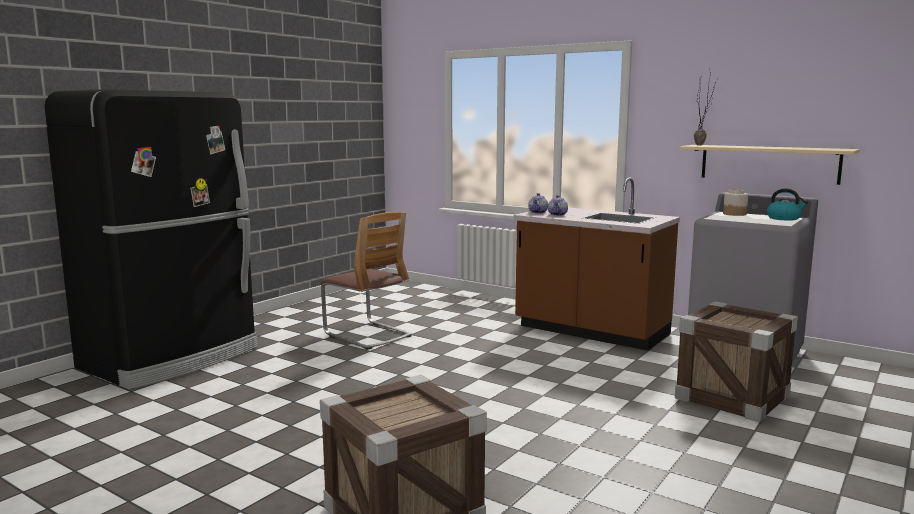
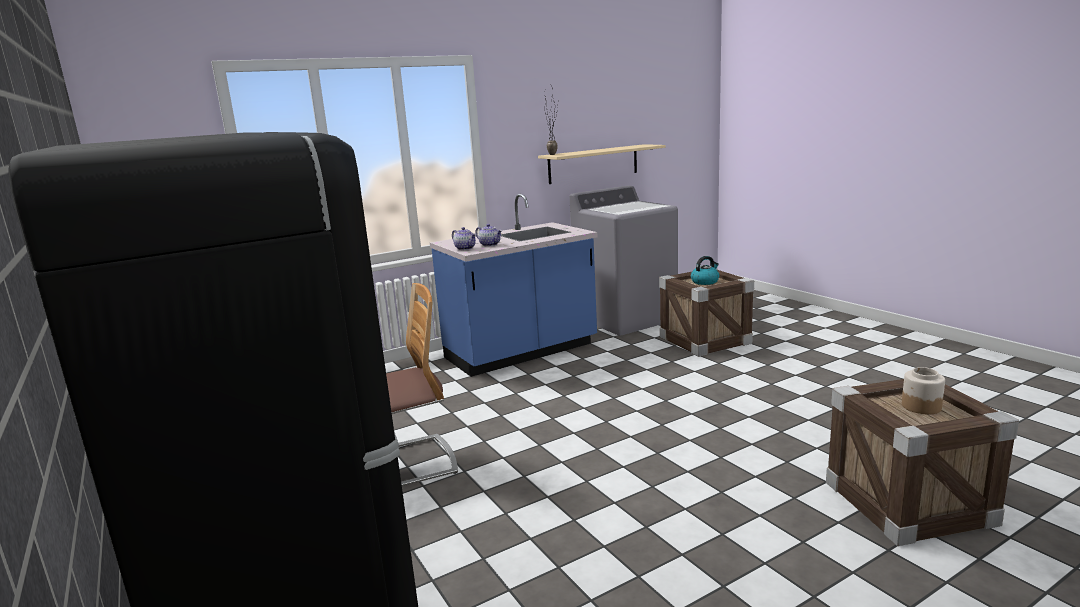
camera: 65 degrees left, 5 degrees up
(591, 331) = (521, 352): brown counter -> blue counter
(734, 214) = (605, 208): jar -> jar (920, 406)
(784, 218) = (638, 203): kettle -> kettle (705, 281)

